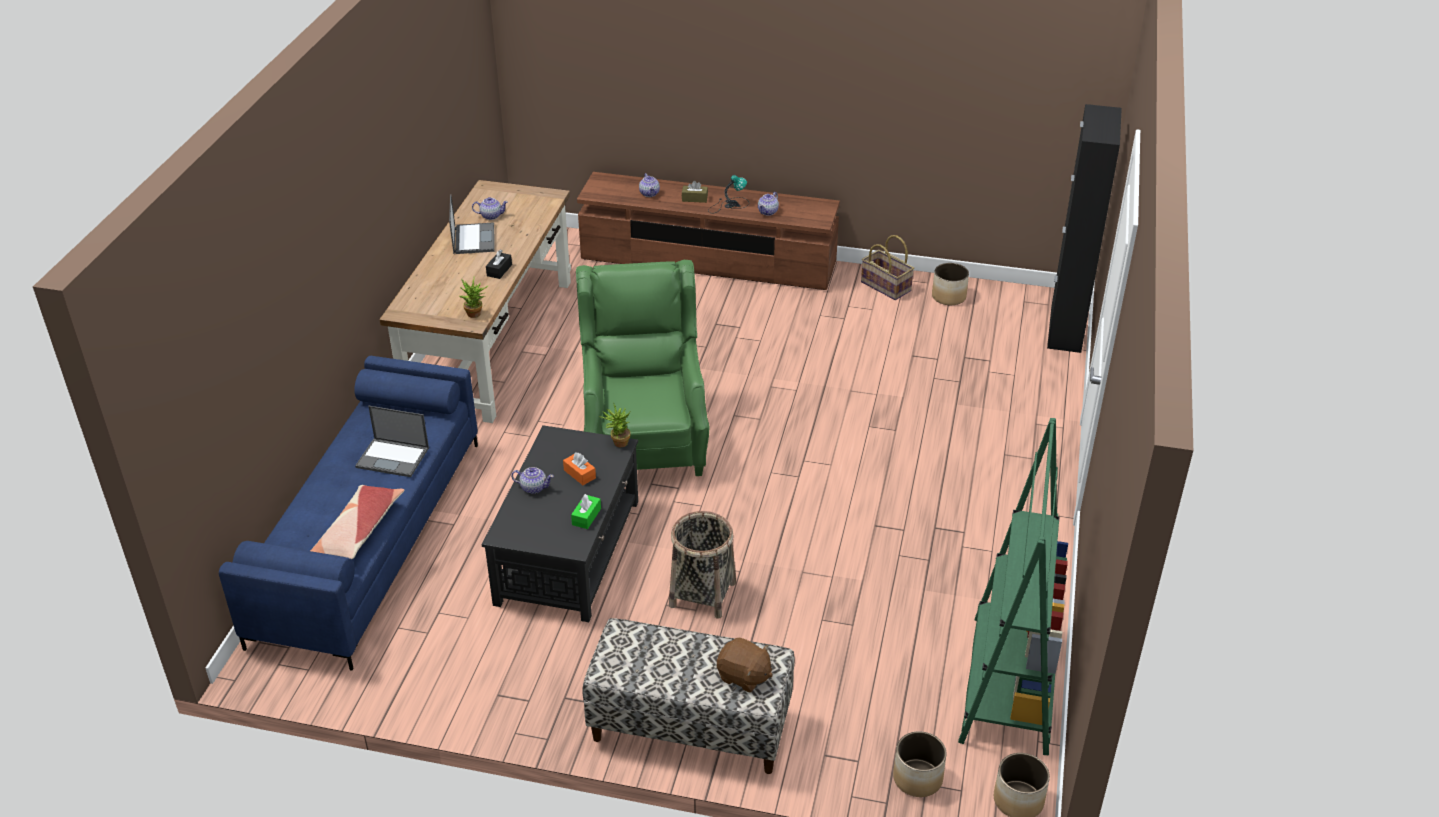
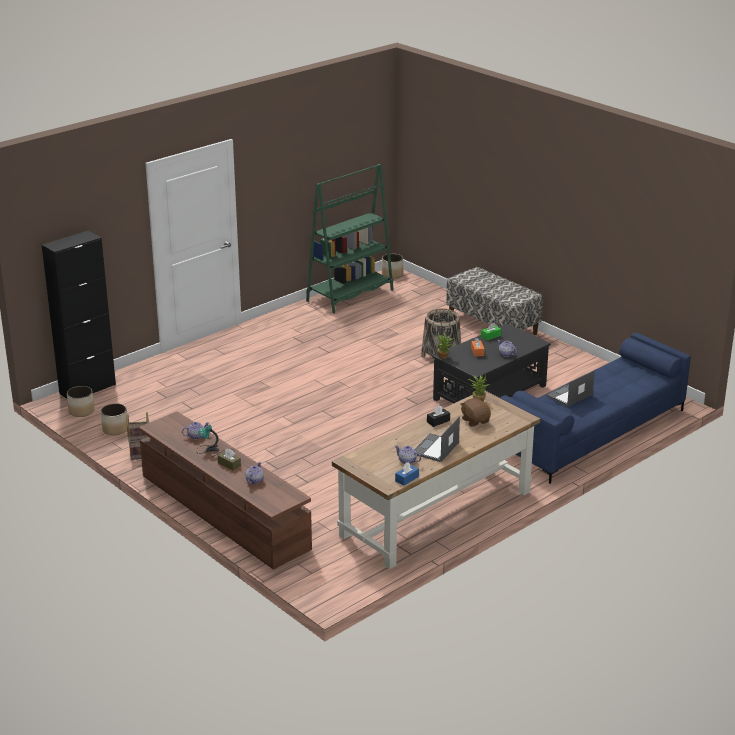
camera: 145 degrees left, 10 degrees down
(358, 531) = (608, 372): pillow -> none
(393, 457) = (569, 395): laptop -> laptop turned 90 degrees counterclockwise
(474, 199) = (407, 479): none -> blue tissue box
(644, 439) = (398, 424): green armchair -> none
(744, 676) = (476, 277): brown plush toy -> brown plush toy (475, 421)
(918, 779) = (421, 288): planter -> planter (81, 411)

